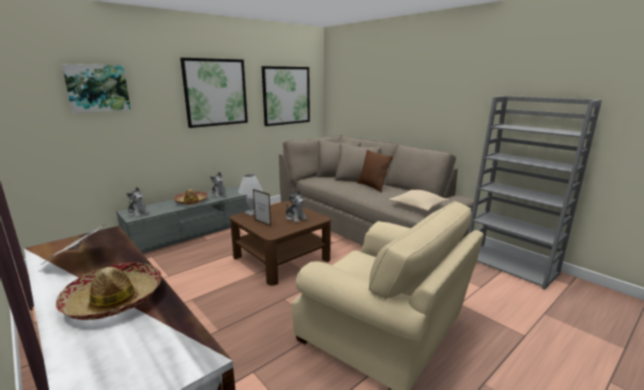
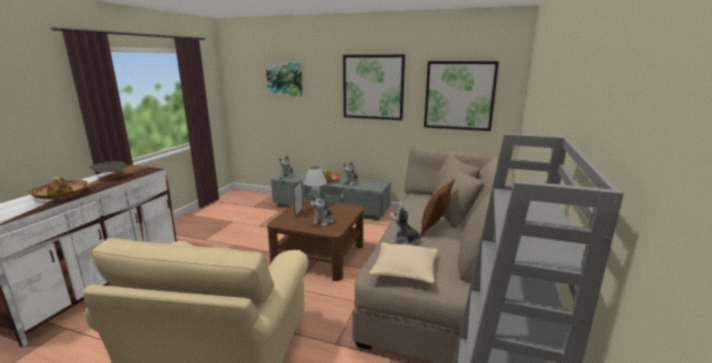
camera: 60 degrees right, 0 degrees up
(383, 197) = (404, 241): none -> plush toy

